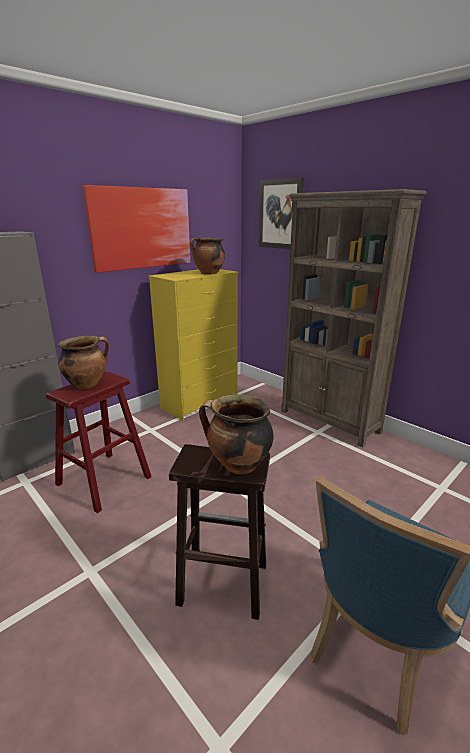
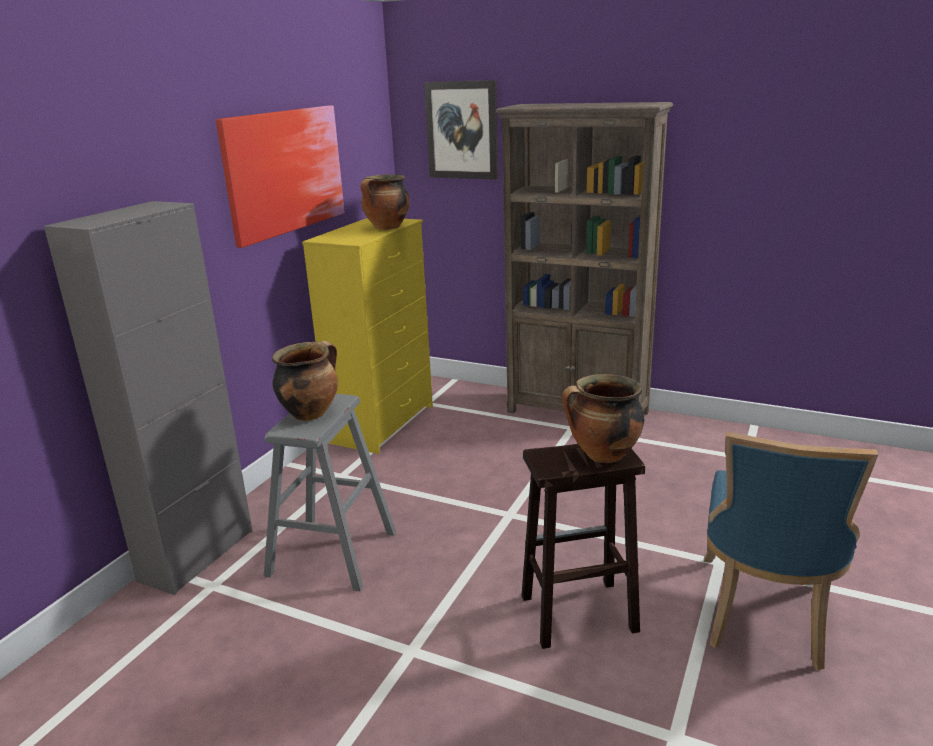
camera: 20 degrees left, 0 degrees up
(104, 480) = (332, 553): red stool -> grey stool

